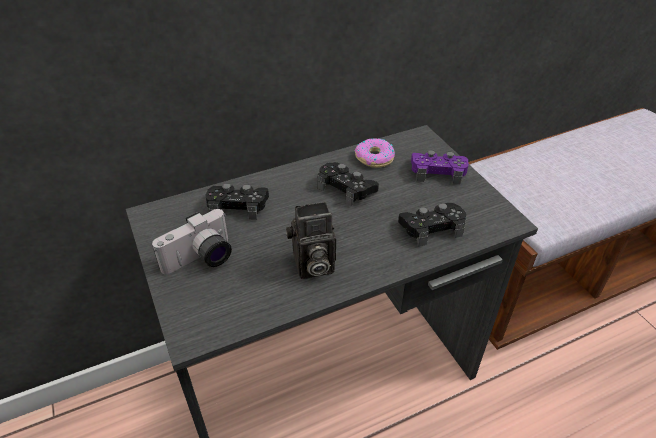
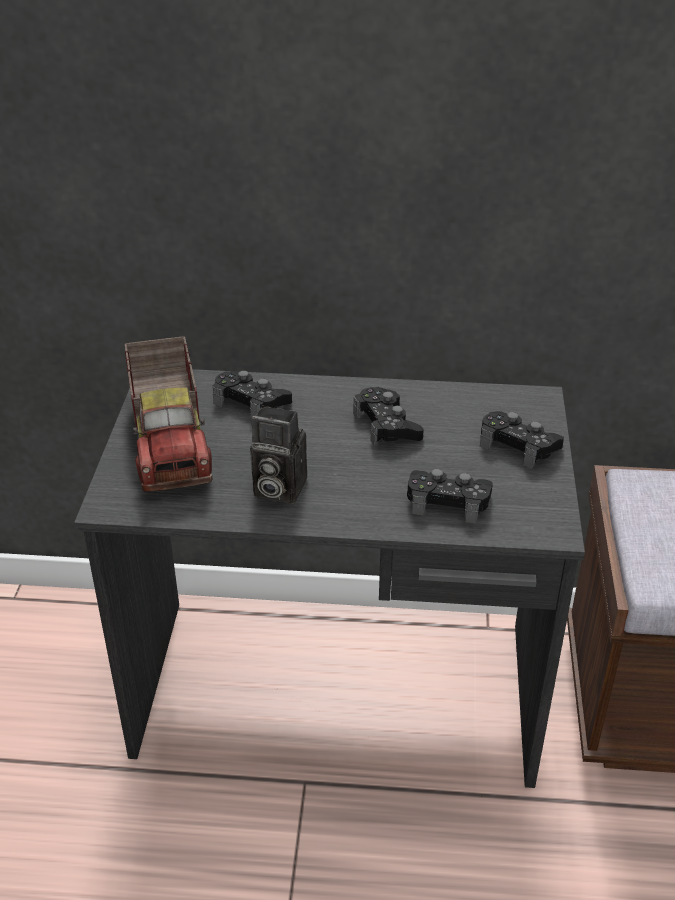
camera: 30 degrees right, 5 degrees down
(201, 260) = (171, 441): camera -> toy truck
(374, 158) = (453, 403): donut -> none
(438, 172) = (518, 445): purple game controller -> black game controller

